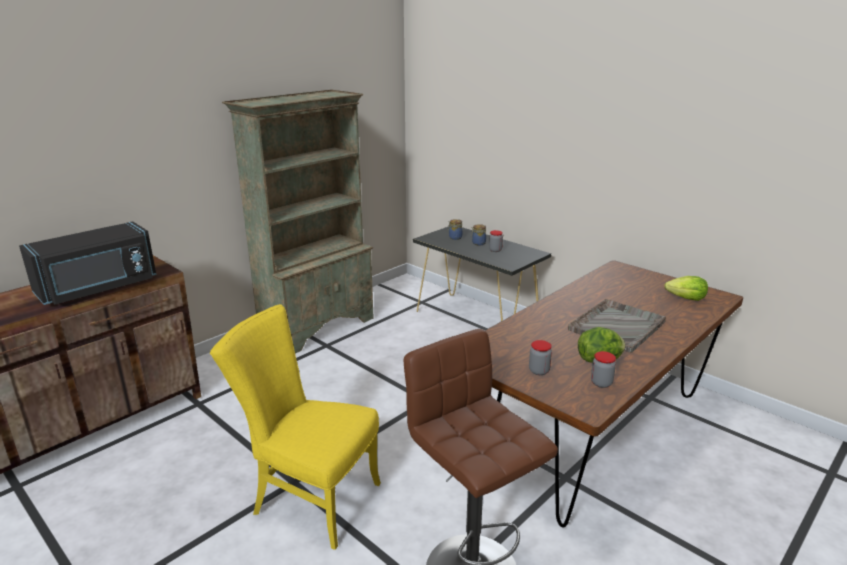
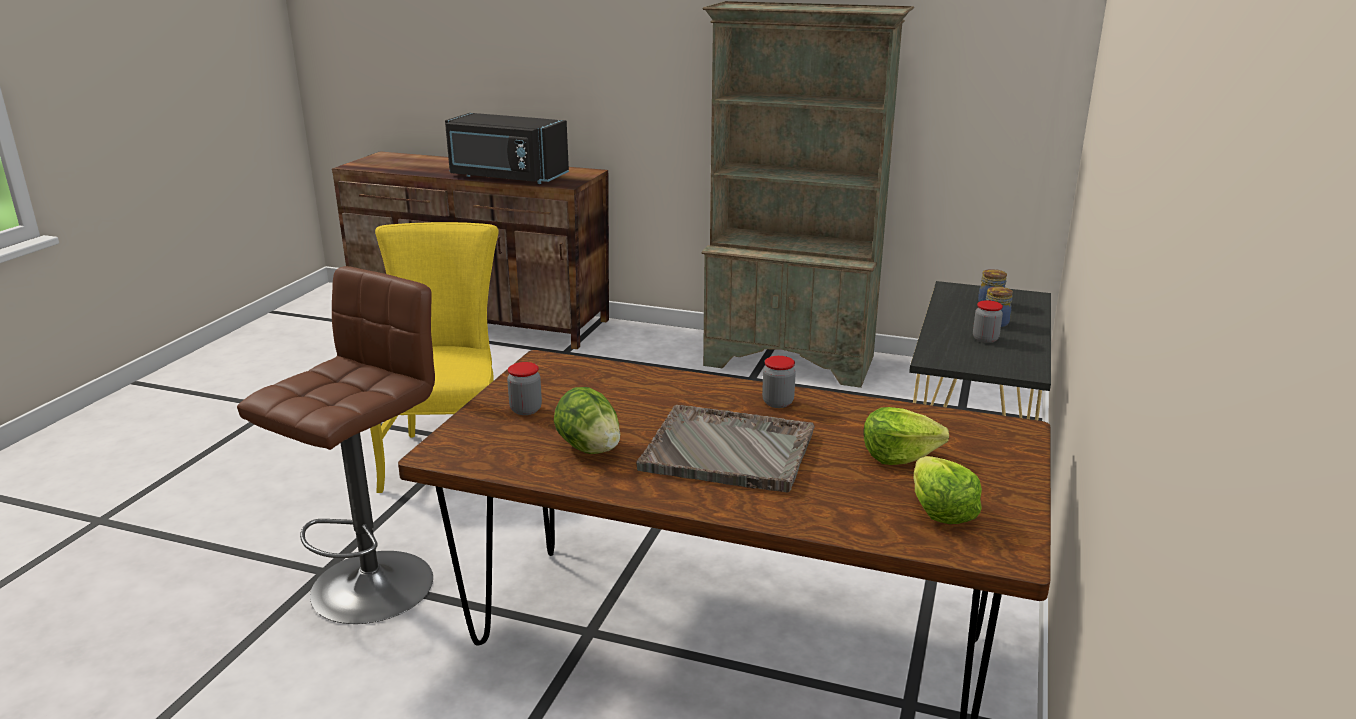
camera: 65 degrees right, 0 degrees up
(601, 383) = (518, 455): jar -> jar (777, 402)
(634, 293) = (898, 455): none -> lettuce

